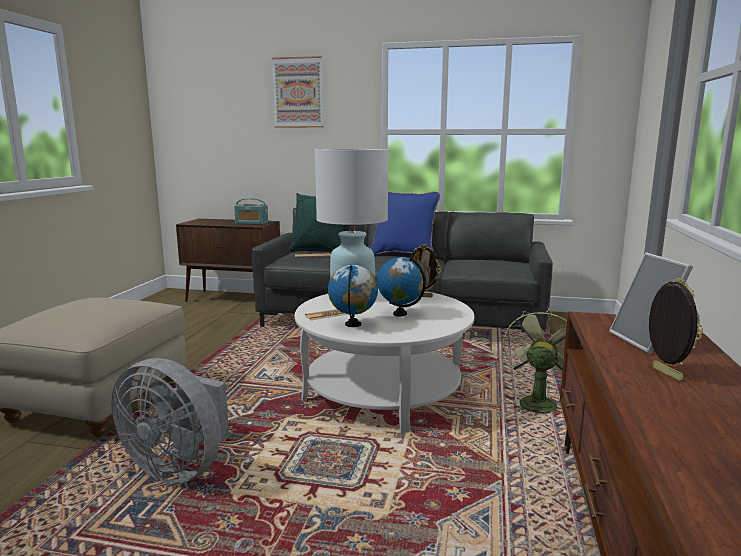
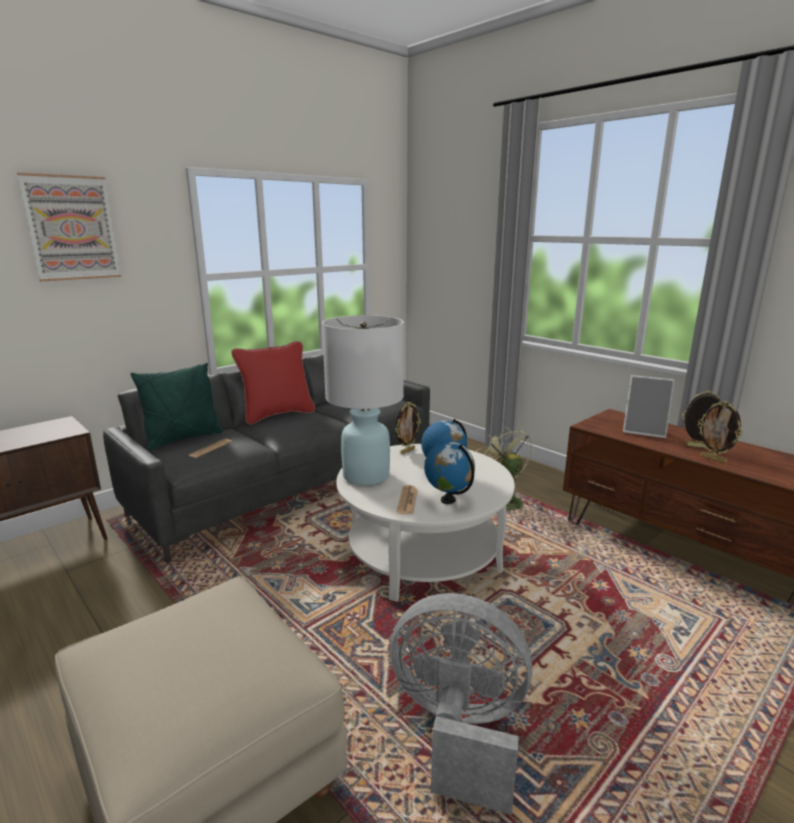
camera: 55 degrees left, 5 degrees up
(179, 467) = (458, 730): grey fan -> grey fan turned 135 degrees counterclockwise
(251, 223) = (47, 431): radio -> none
(403, 254) = (277, 415): blue pillow -> red pillow
(637, 385) = (713, 459): none -> picture frame

